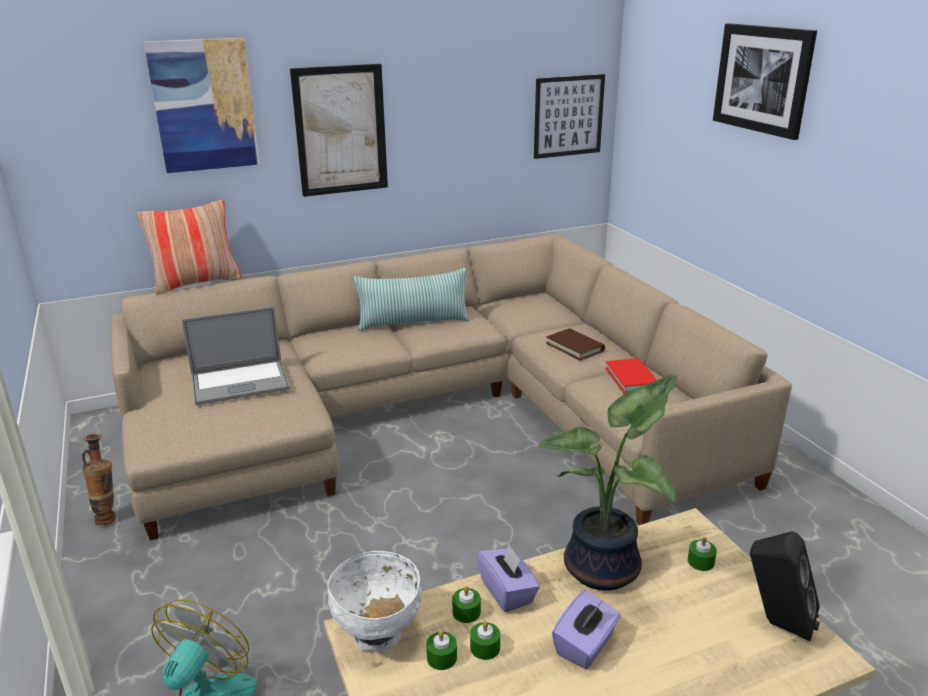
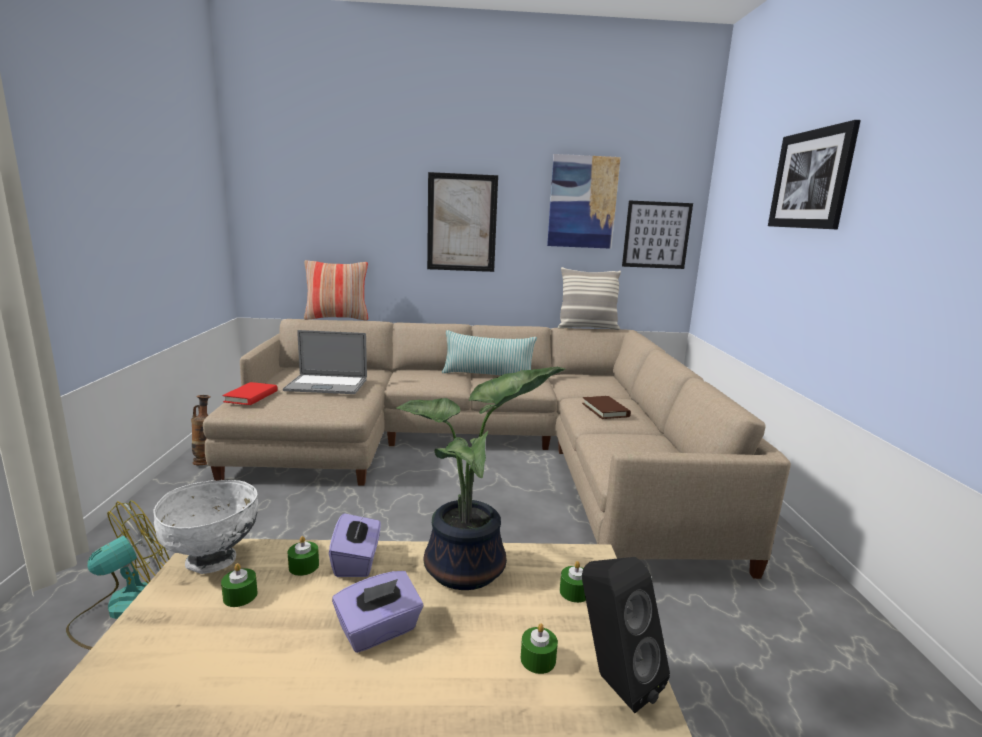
camera: 20 degrees right, 10 degrees down
(204, 105) = (364, 192): picture -> picture (582, 202)
(485, 648) = (285, 600): green candle -> green candle (538, 659)
(507, 240) = (587, 328): none -> pillow
(631, 379) = (638, 439): red book -> red book (251, 396)

